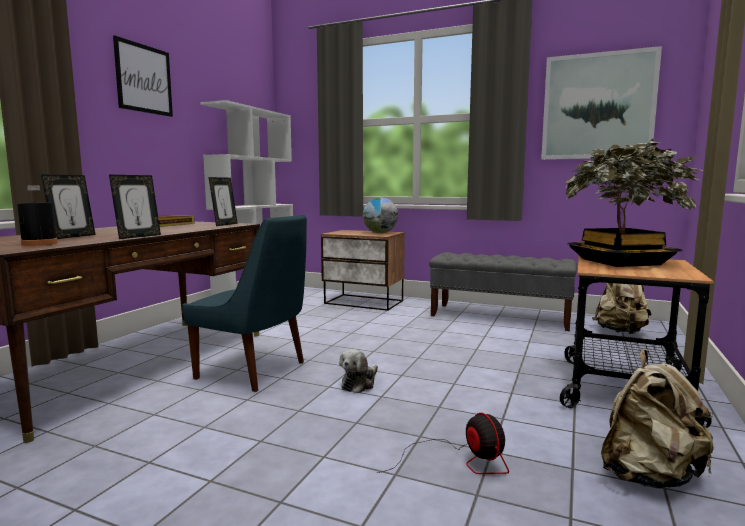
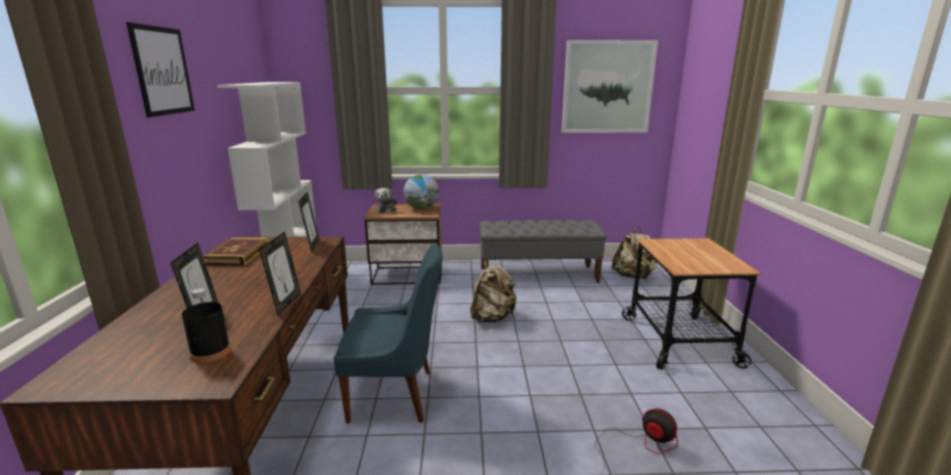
camera: 25 degrees left, 10 degrees up
(359, 384) = (500, 385): plush toy -> plush toy (386, 209)
(620, 262) = (678, 249): potted plant -> none
(649, 476) = (747, 419): beige backpack -> beige backpack (492, 317)

